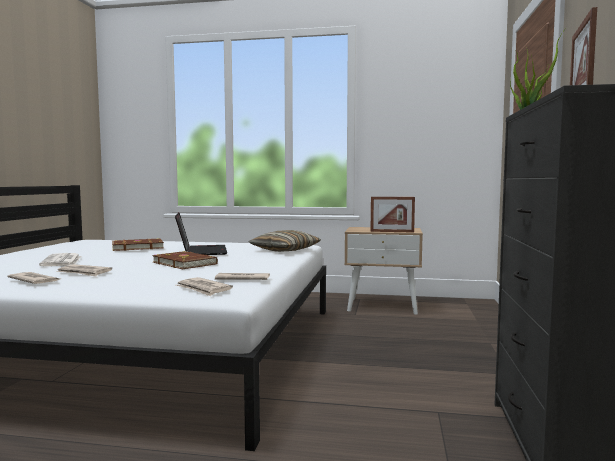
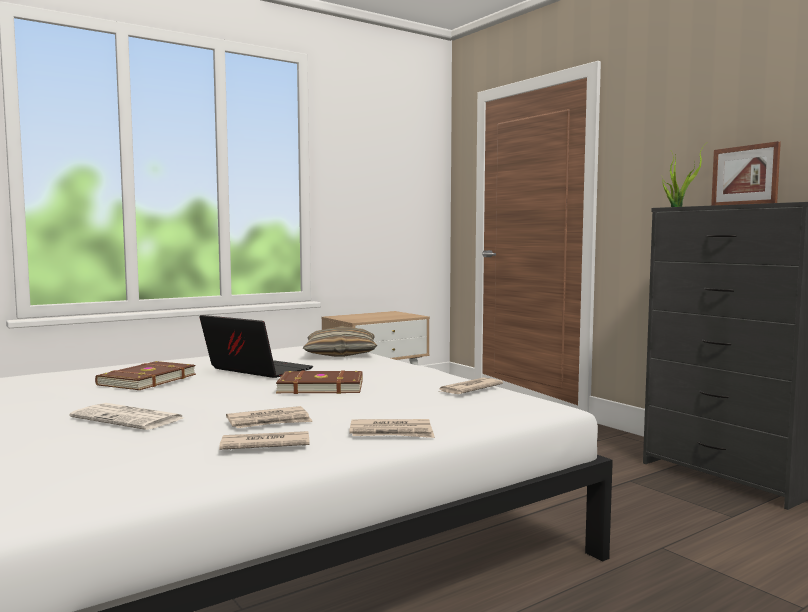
camera: 45 degrees left, 0 degrees up
(203, 289) = (494, 404): newspaper -> newspaper (392, 432)
(392, 232) = (398, 318): picture frame -> none

